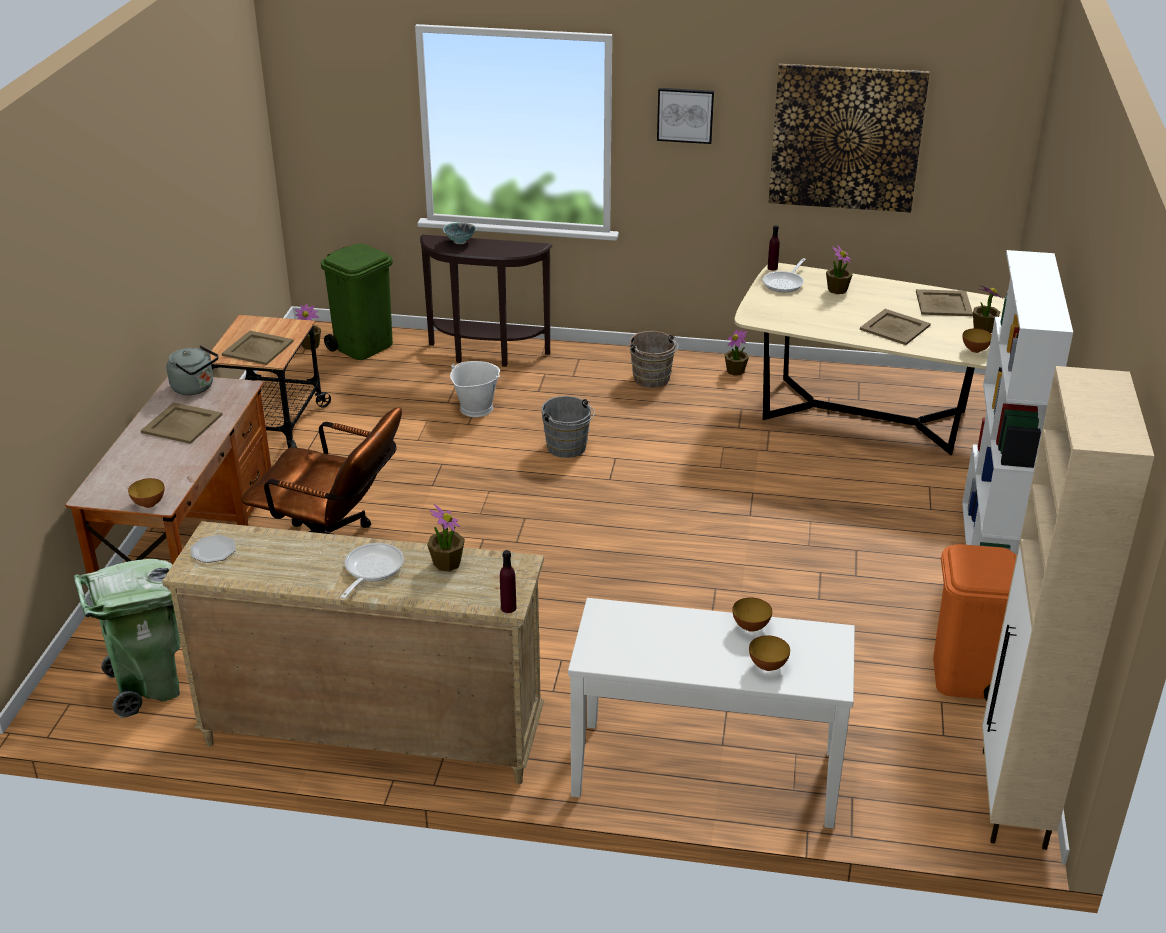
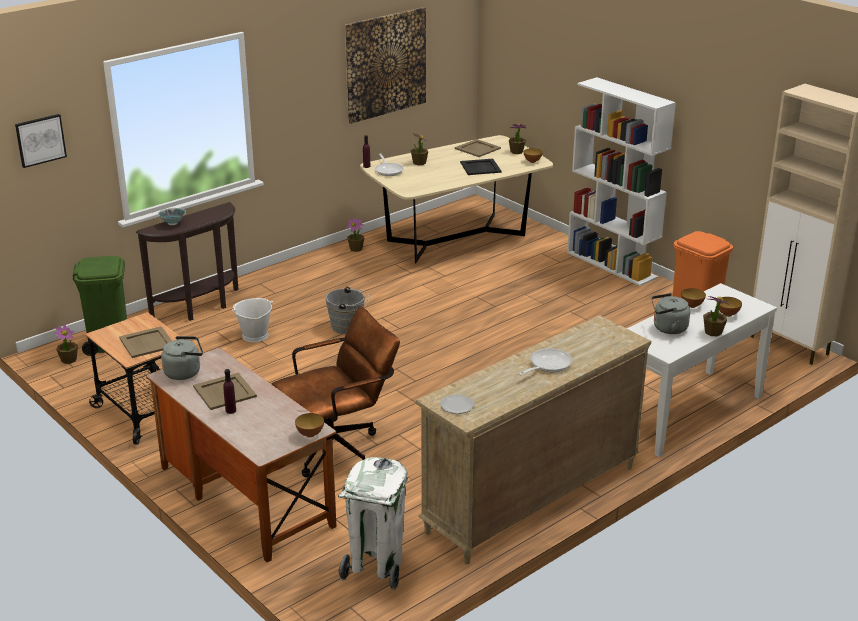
camera: 50 degrees left, 5 degrees down
(148, 687) = (375, 567): green trash can -> white trash can
(371, 570) = (547, 365): frying pan -> frying pan turned 75 degrees clockwise
(447, 563) = (570, 342): potted plant -> potted plant (713, 332)
(508, 608) = (636, 340): purple bottle -> purple bottle (230, 410)
(652, 380) = (322, 273): brown bucket -> none
(659, 632) = (667, 328): none -> grey kettle
(685, 115) = (294, 77): picture -> picture (40, 140)
(895, 327) = (480, 167): beige tray -> black tray

